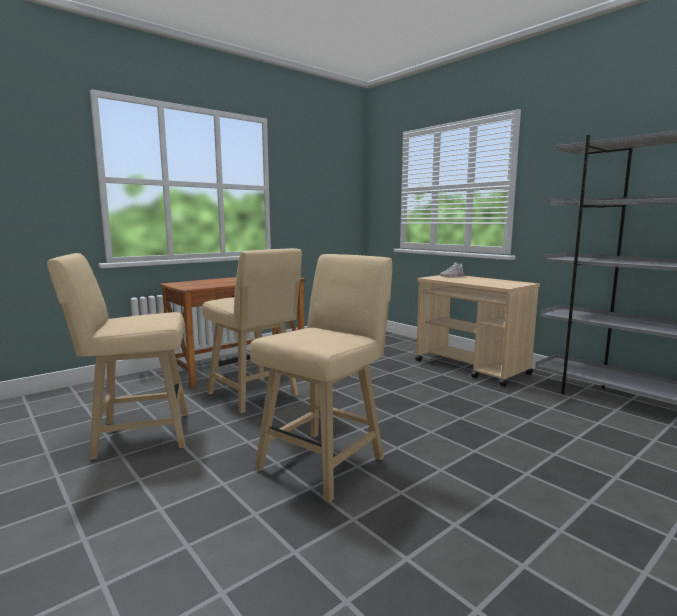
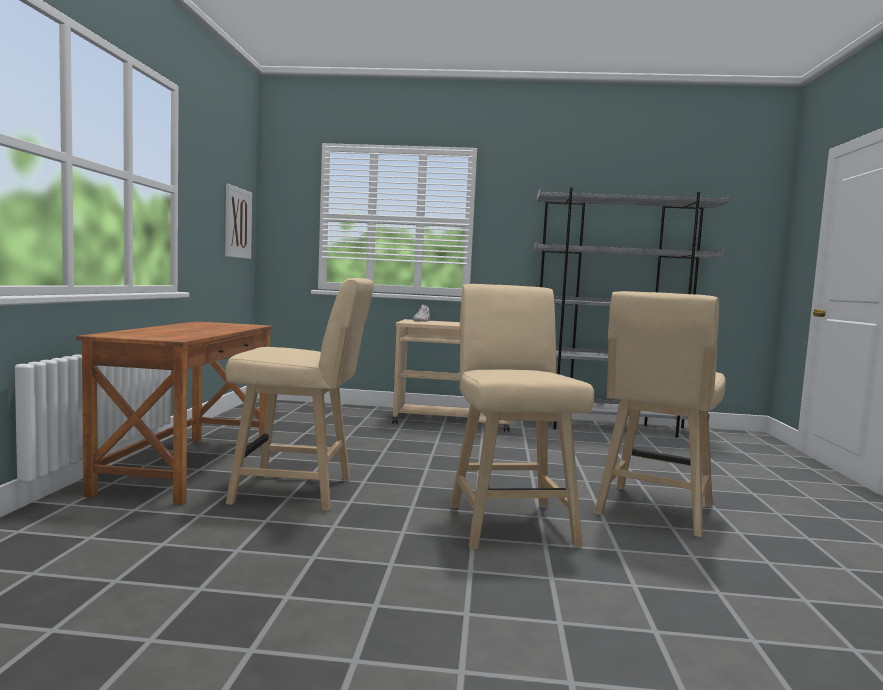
camera: 45 degrees left, 5 degrees down
(136, 435) = (247, 572): beige stool -> beige stool (653, 512)
(341, 202) = (237, 223): none -> picture

